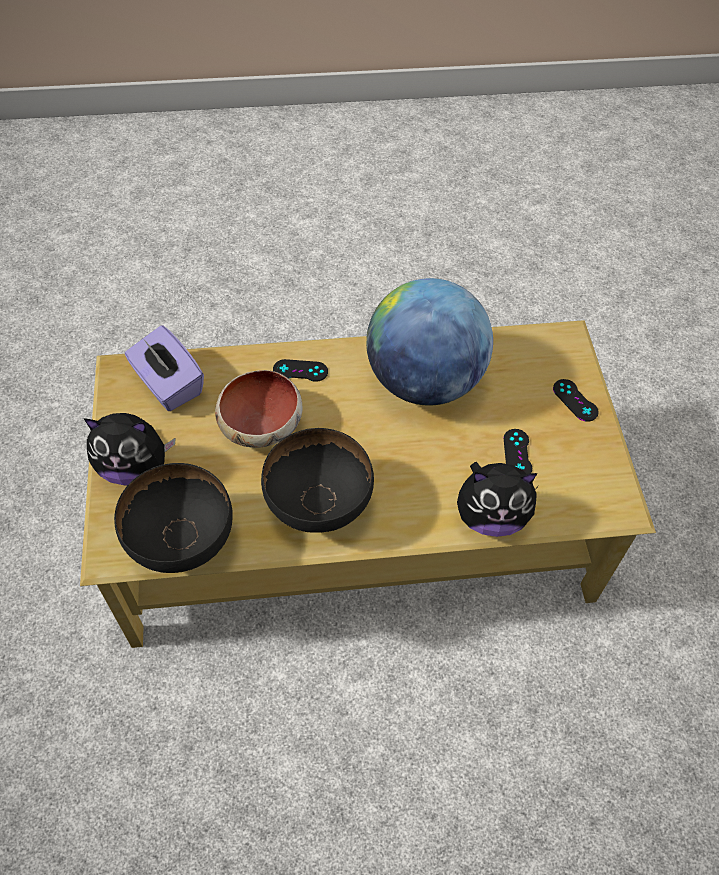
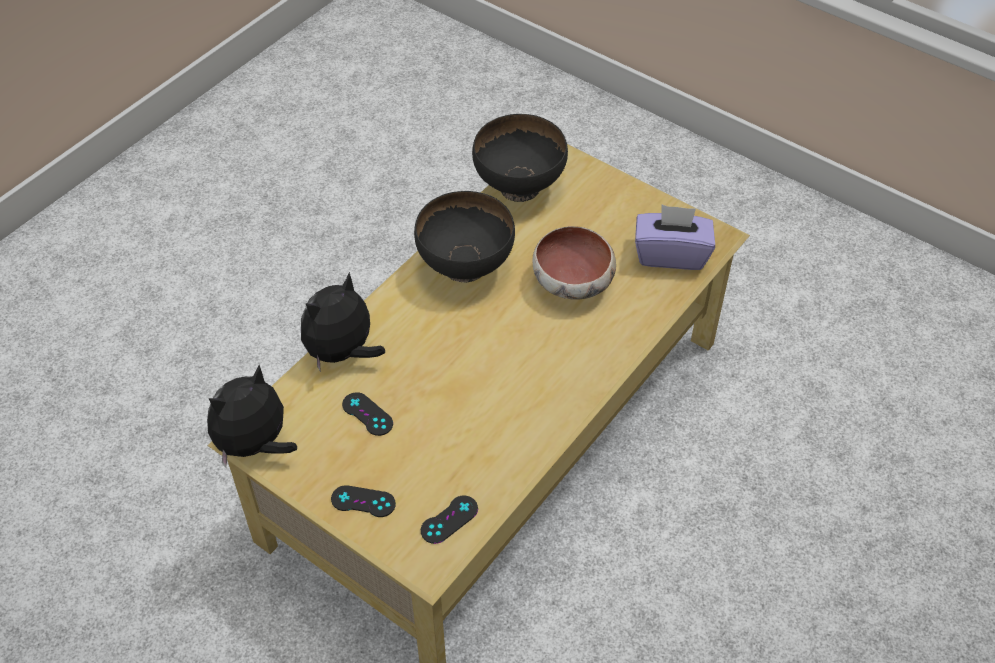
camera: 135 degrees right, 5 degrees down
(135, 468) = (608, 197): plush toy -> plush toy (255, 445)
(300, 371) = (601, 339): black game controller -> black game controller (449, 519)
(424, 380) = (503, 411): globe -> none

